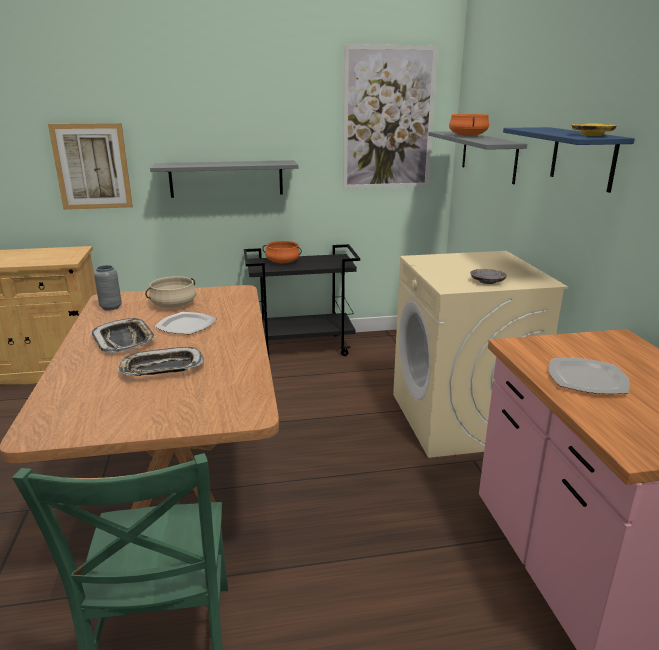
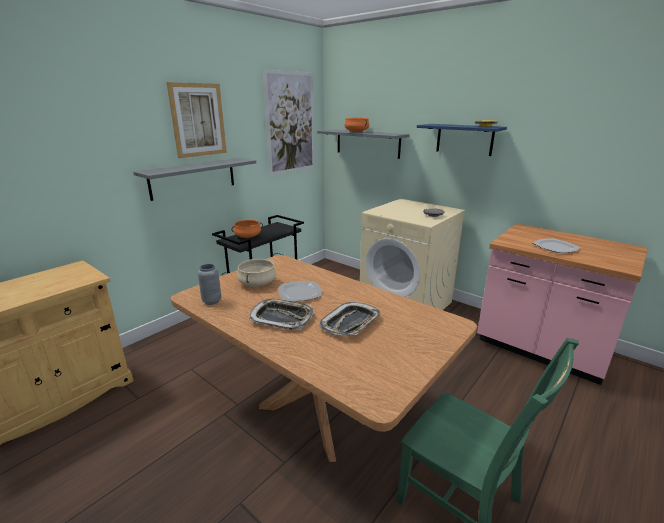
camera: 40 degrees left, 0 degrees up
(92, 166) = (72, 182): picture -> picture (198, 120)

